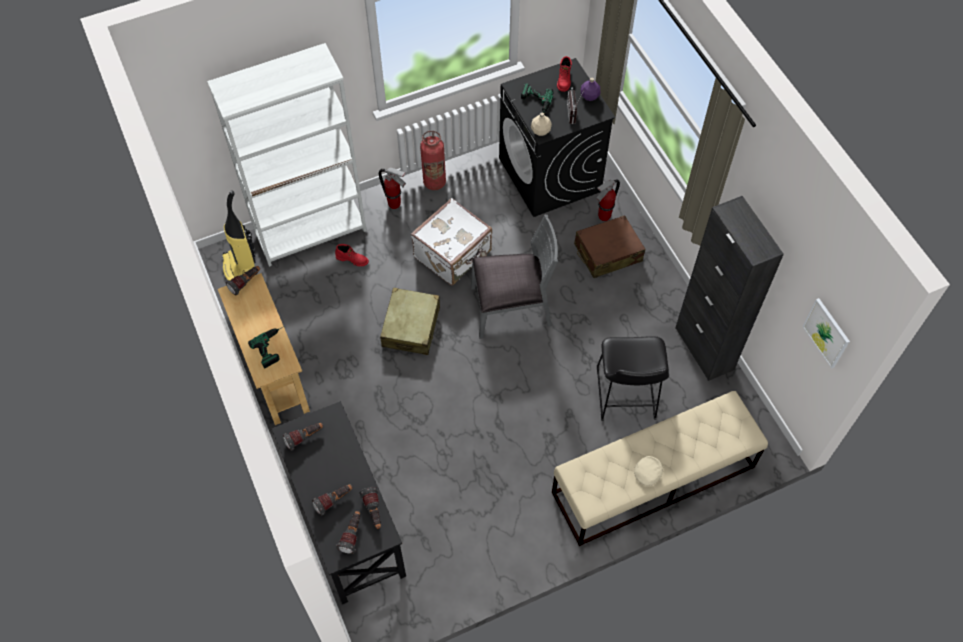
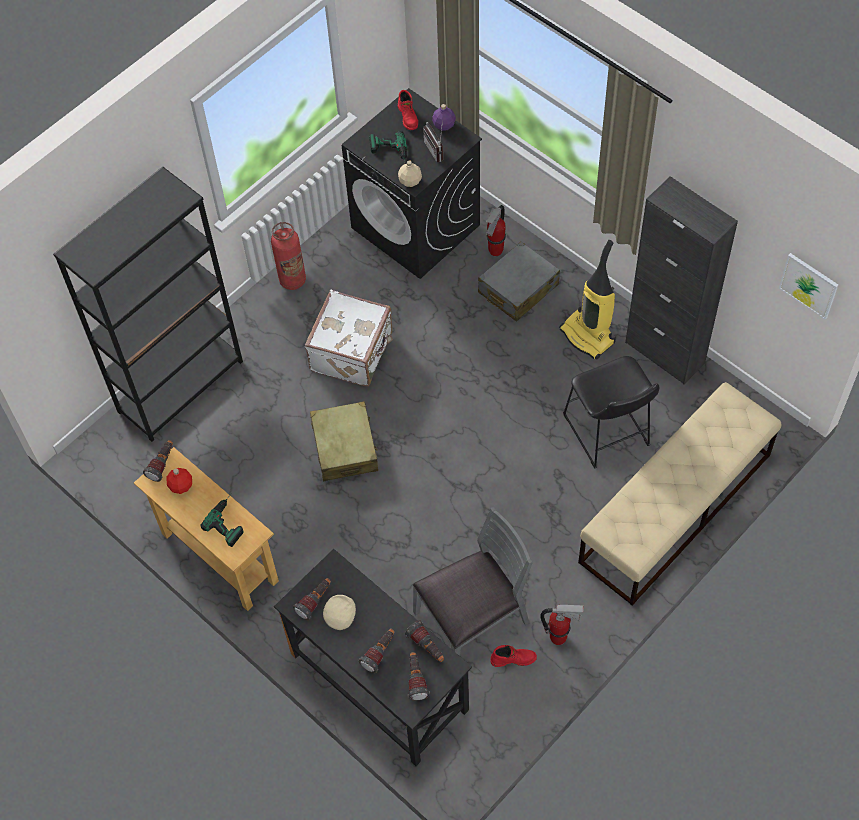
camera: 20 degrees left, 0 degrees up
(241, 269) = (121, 457): vacuum cleaner -> vacuum cleaner (588, 336)
(251, 305) = (181, 486): none -> red bottle
(311, 232) = (181, 386): white bookcase -> black bookcase
(352, 259) = (243, 399): red boot -> red boot (513, 658)
(395, 204) = (260, 321): fire extinguisher -> fire extinguisher (559, 638)
(511, 307) = (443, 386): grey chair -> grey chair (473, 619)
(607, 253) = (518, 289): brown suitcase -> grey suitcase
(648, 472) = (678, 498): beige cap -> beige cap (340, 614)

